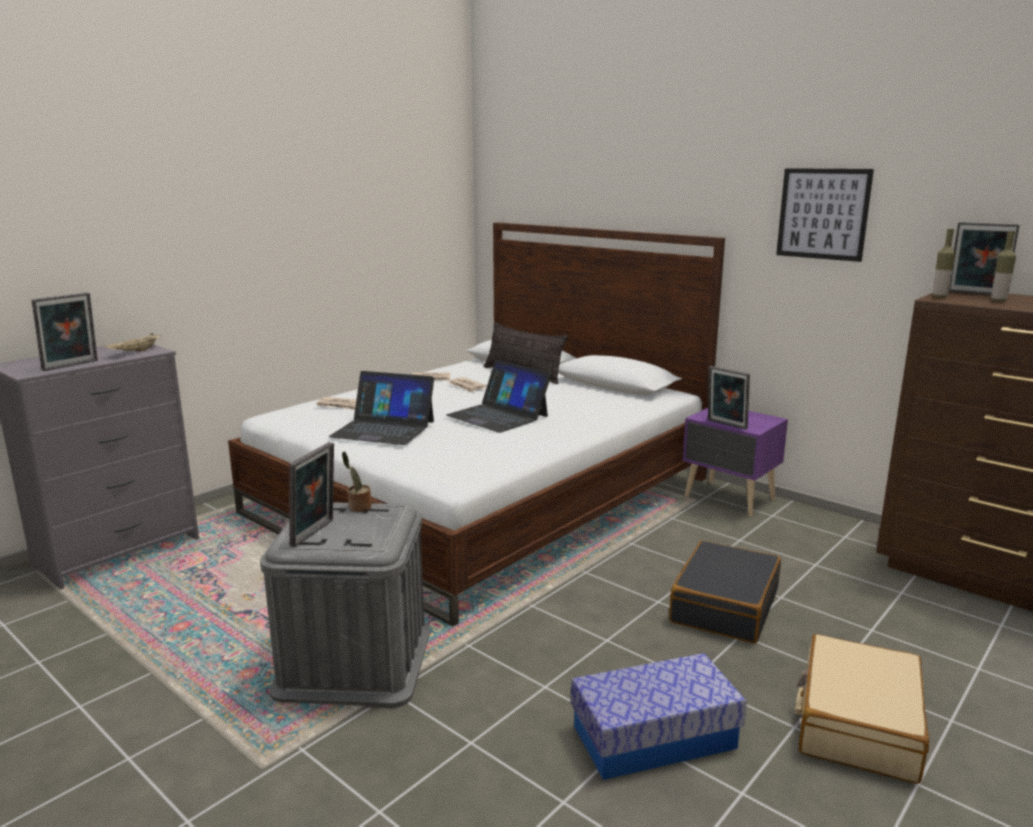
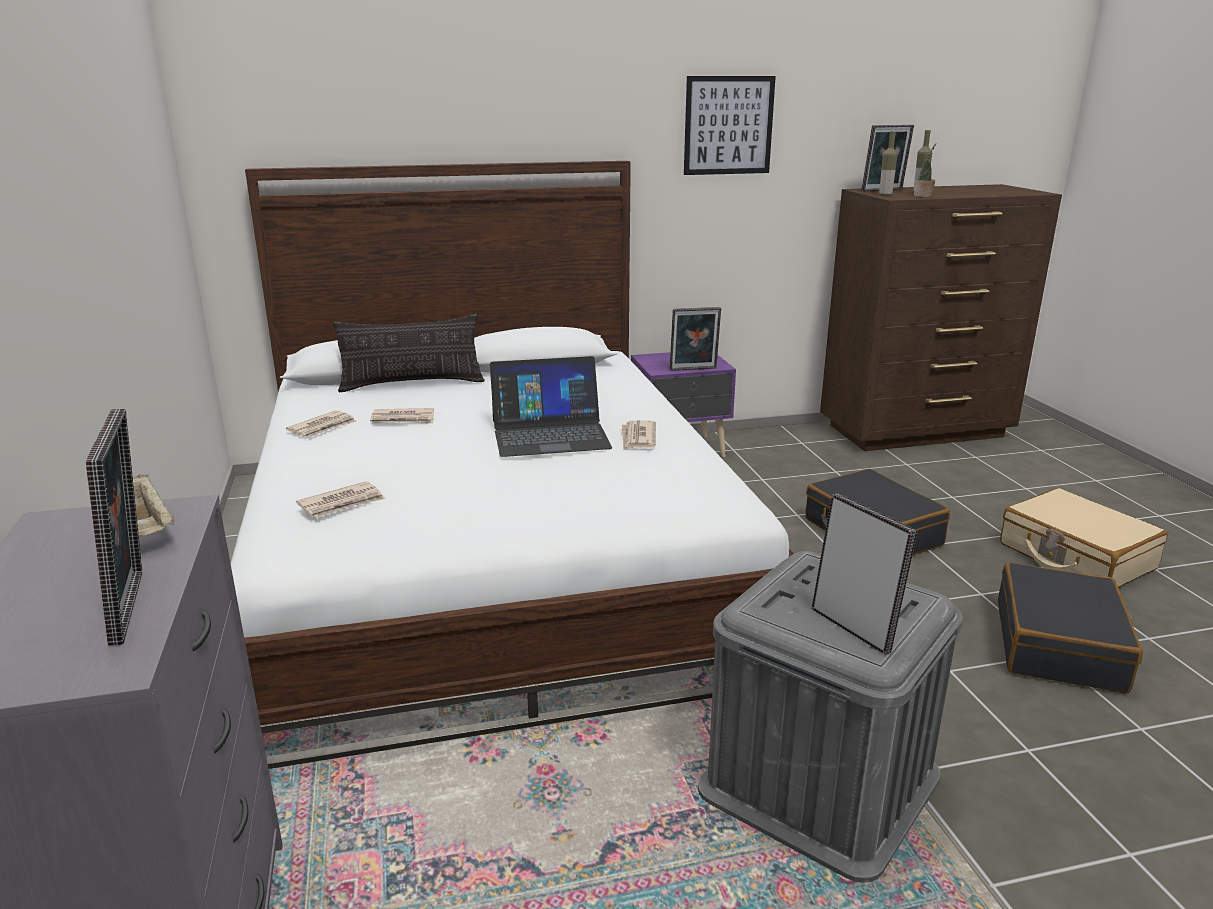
camera: 55 degrees left, 5 degrees up
(358, 507) = (787, 581): potted plant -> potted plant (923, 196)
(383, 429) = (496, 501): laptop -> none
(529, 434) = (637, 438): none -> newspaper
(654, 737) = (1059, 645): storage box -> black suitcase

